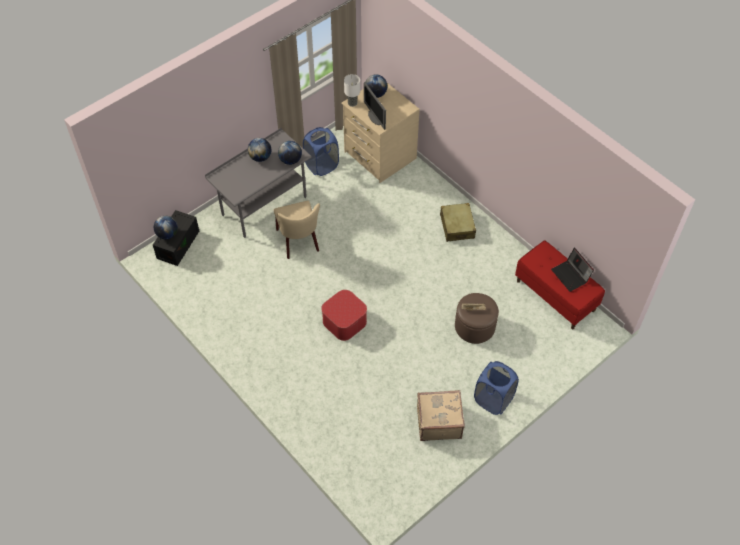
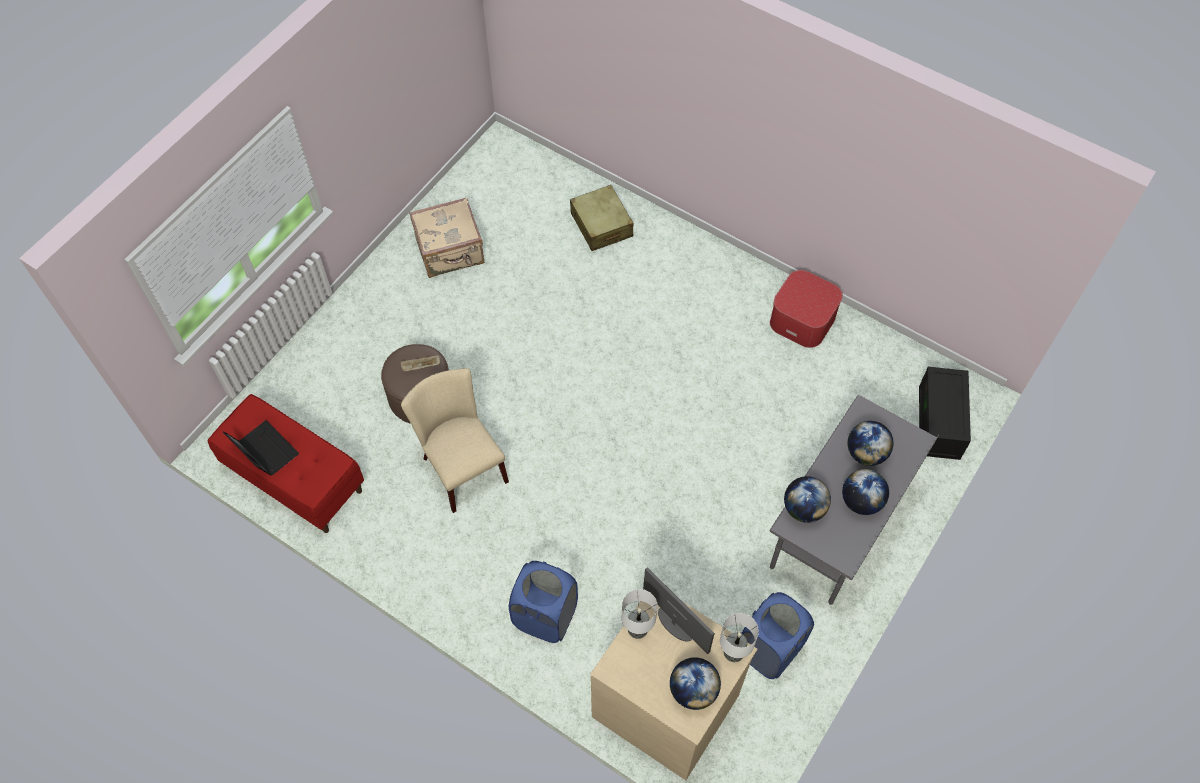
camera: 165 degrees right, 5 degrees up
(167, 234) = (955, 393): globe -> globe (866, 453)
(299, 242) = (745, 475): beige chair -> beige chair (461, 466)
(344, 321) = (623, 358): ottoman -> ottoman (802, 319)
(392, 119) = (638, 629): none -> table lamp
(457, 226) = (481, 574): beige suitcase -> beige suitcase (601, 225)
(493, 399) = (379, 297): blue laundry basket -> blue laundry basket (545, 616)

